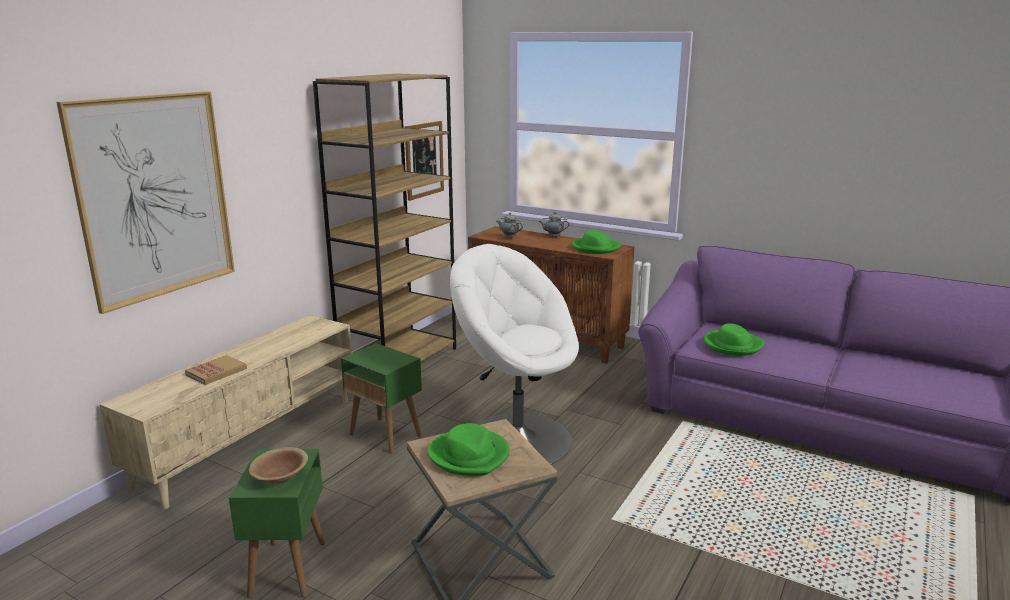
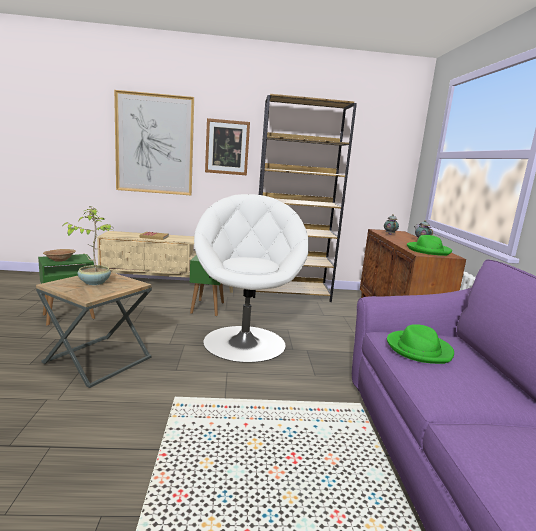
camera: 55 degrees right, 5 degrees down
(424, 160) = (365, 172): picture -> picture (227, 147)
(469, 455) = (94, 282): green hat -> potted plant

